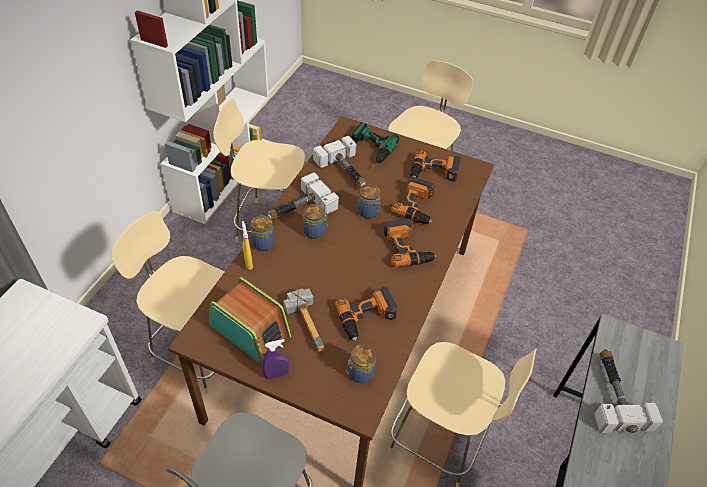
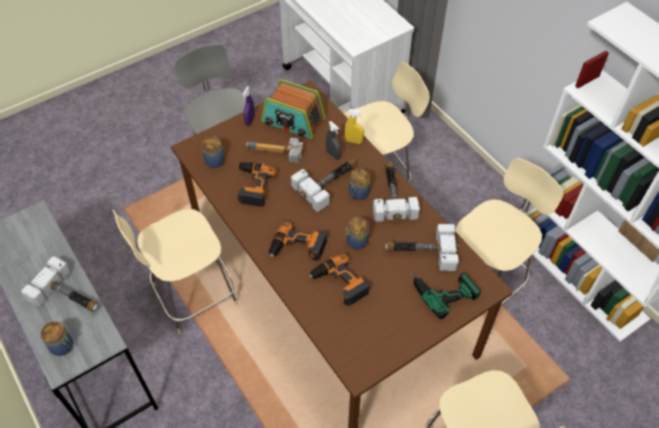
camera: 125 degrees right, 5 degrees up
(250, 330) = (293, 121): radio -> radio turned 45 degrees clockwise
(263, 242) = (368, 157): jar -> jar (63, 346)
(278, 271) = (333, 154): none -> grey spray bottle
(318, 259) = (328, 183): none -> hammer
(434, 173) = (375, 326): power drill -> none

